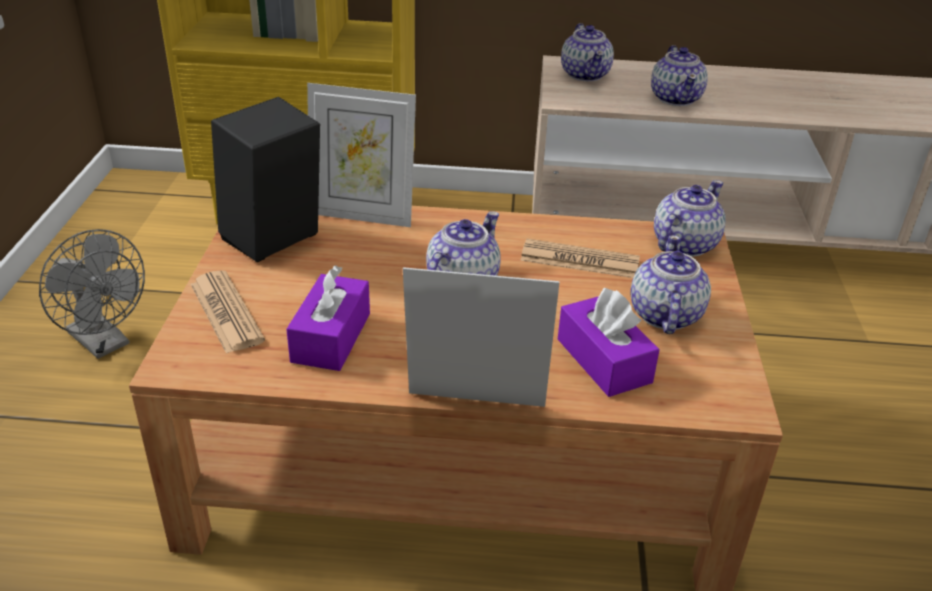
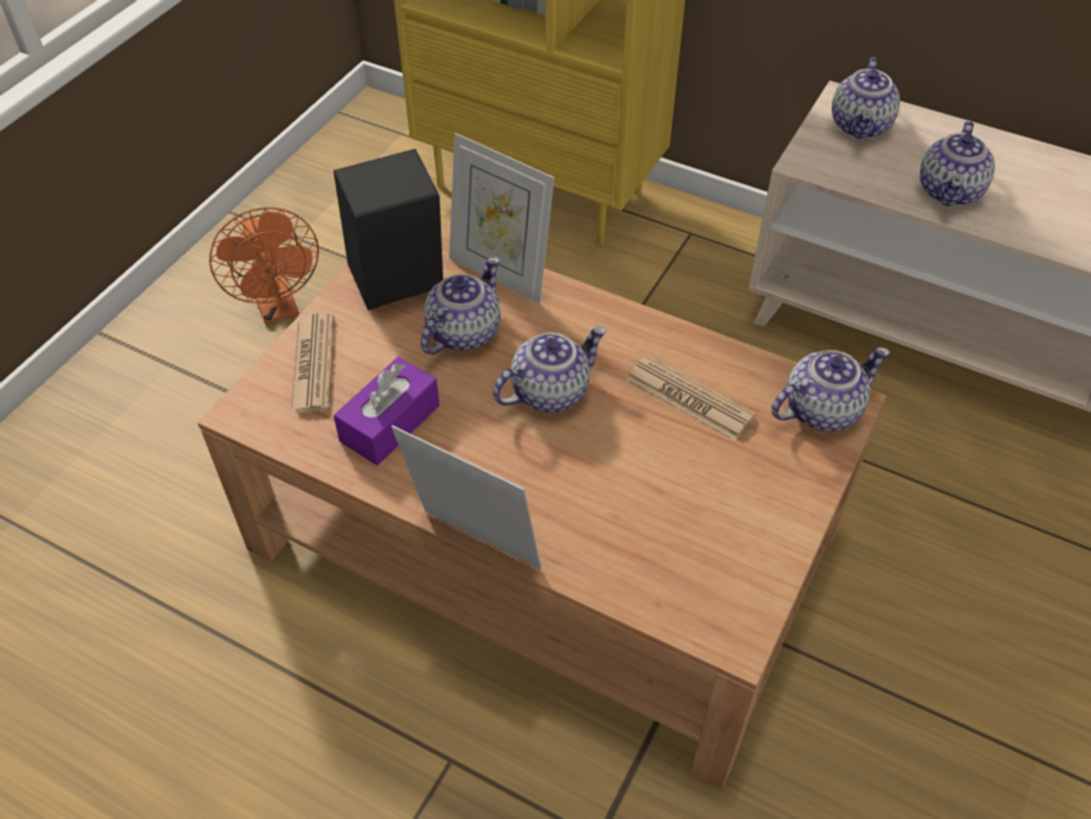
camera: 25 degrees right, 15 degrees up
(105, 343) = (278, 308): grey fan -> orange fan
(603, 360) = (632, 535): purple tissue box -> none
(664, 315) = (733, 499): teapot -> teapot (462, 332)

